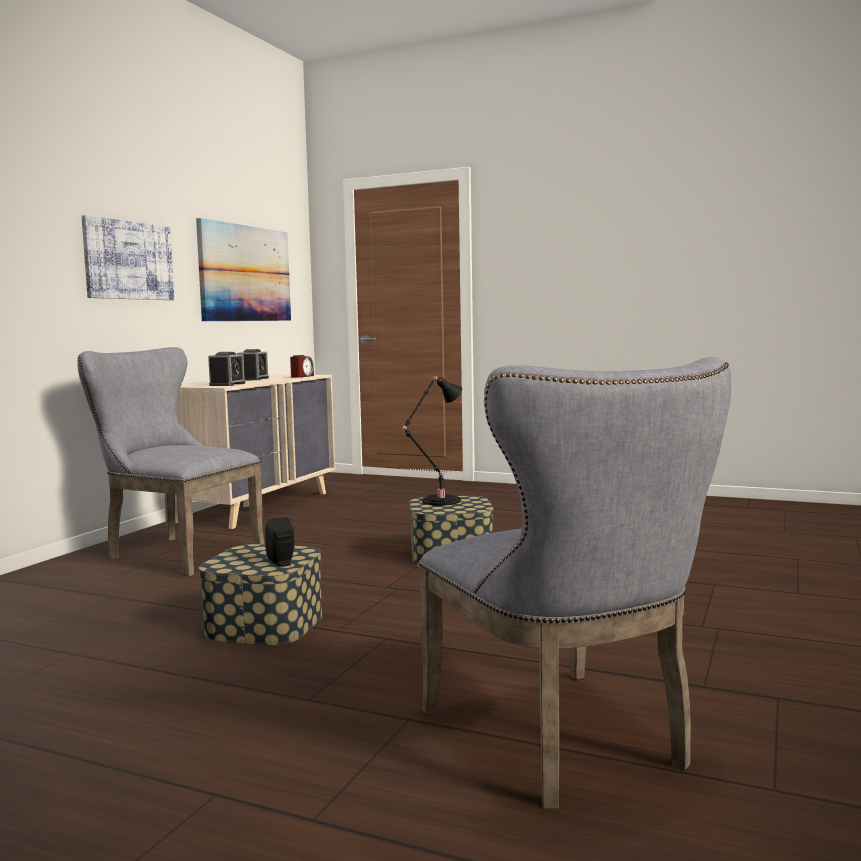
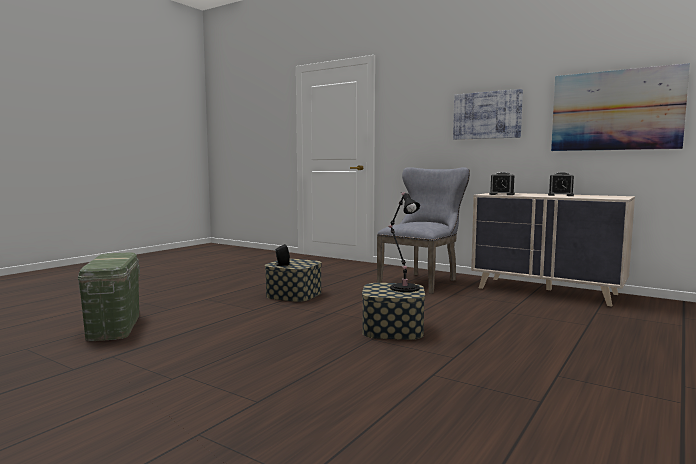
camera: 100 degrees right, 0 degrees up
(302, 376) = (594, 197): alarm clock -> none
(567, 742) = (114, 326): grey chair -> green storage box

